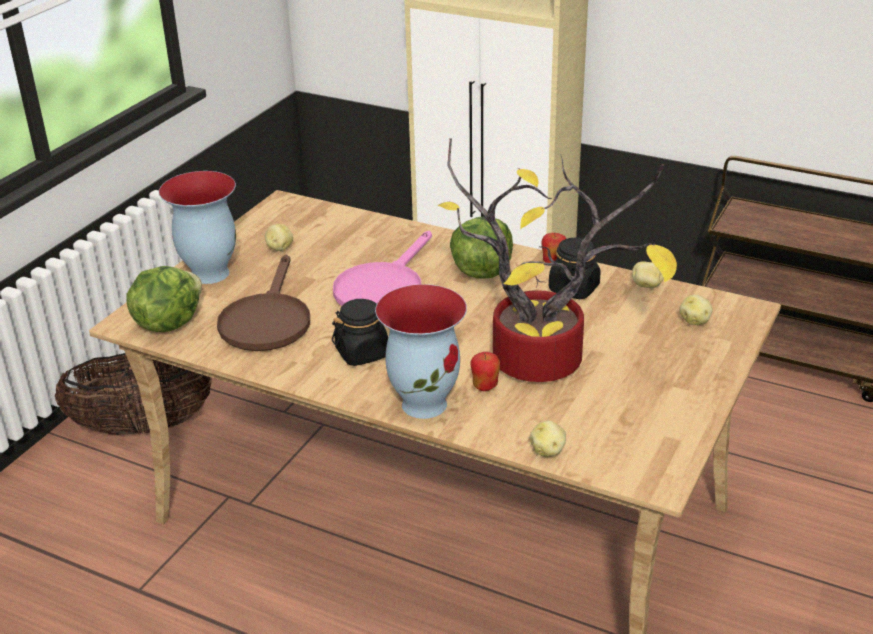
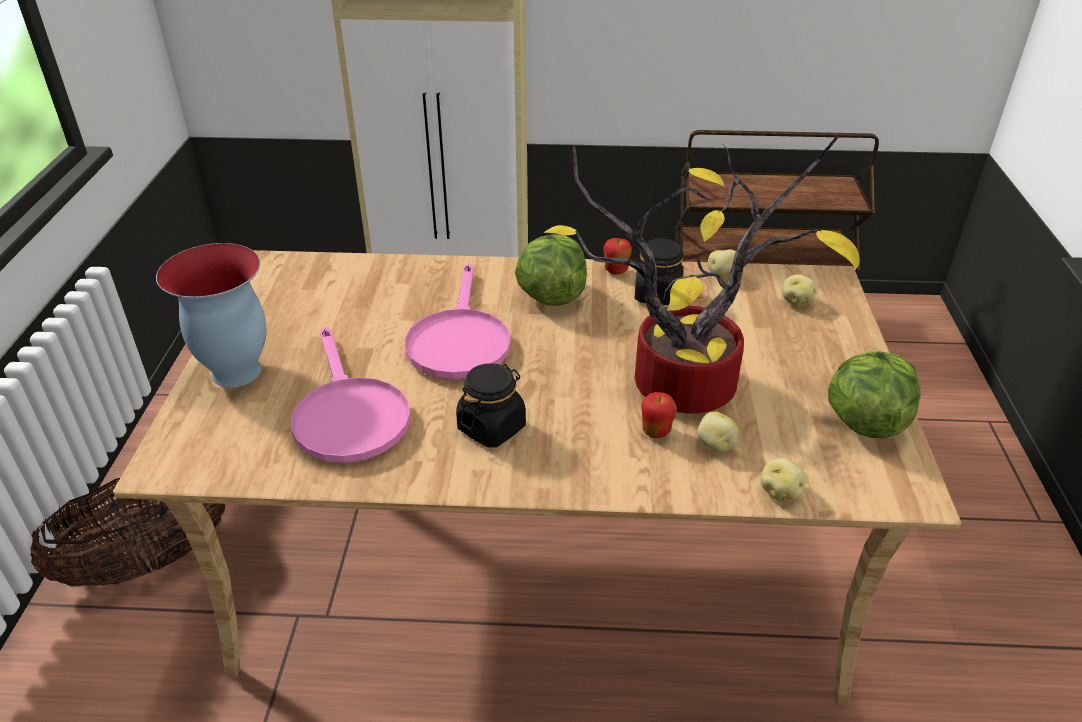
camera: 25 degrees left, 5 degrees up
(168, 323) = (221, 452): lettuce -> lettuce (864, 421)
(267, 320) = (348, 415): brown frying pan -> pink frying pan
(279, 248) = (303, 320): potato -> potato (715, 445)
(425, 403) = (607, 472): vase -> none

